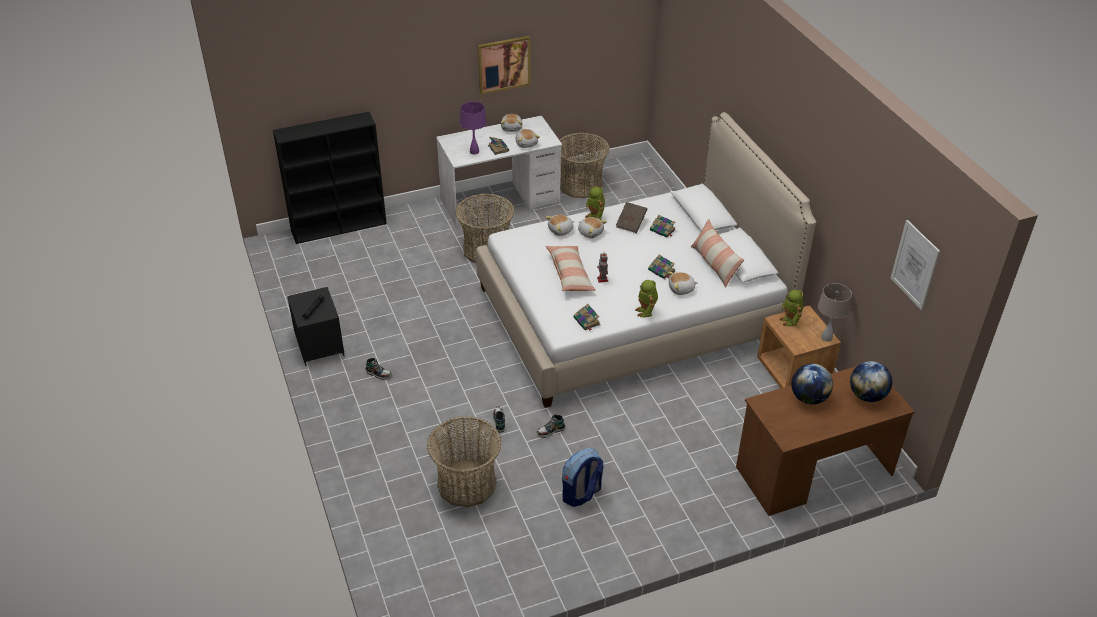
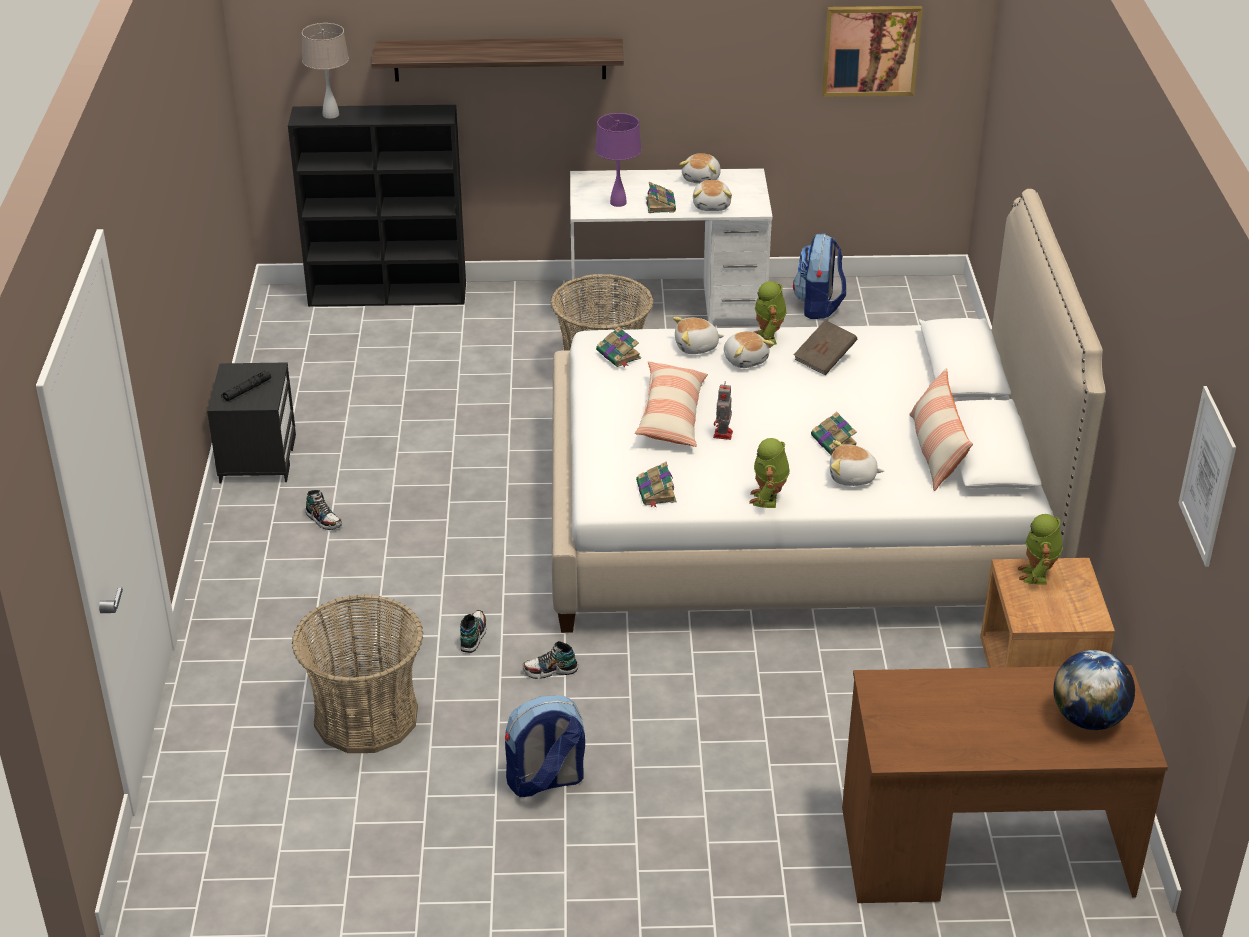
camera: 20 degrees right, 5 degrees down
(392, 81) = (500, 59): none -> shelf
(503, 64) = (700, 64): picture -> picture (871, 50)
(581, 185) = (819, 306): basket -> backpack
(663, 230) = (875, 380): book -> book (619, 355)
(808, 398) = (973, 696): globe -> none
(826, 337) = (1091, 617): beige table lamp -> beige table lamp (331, 114)

